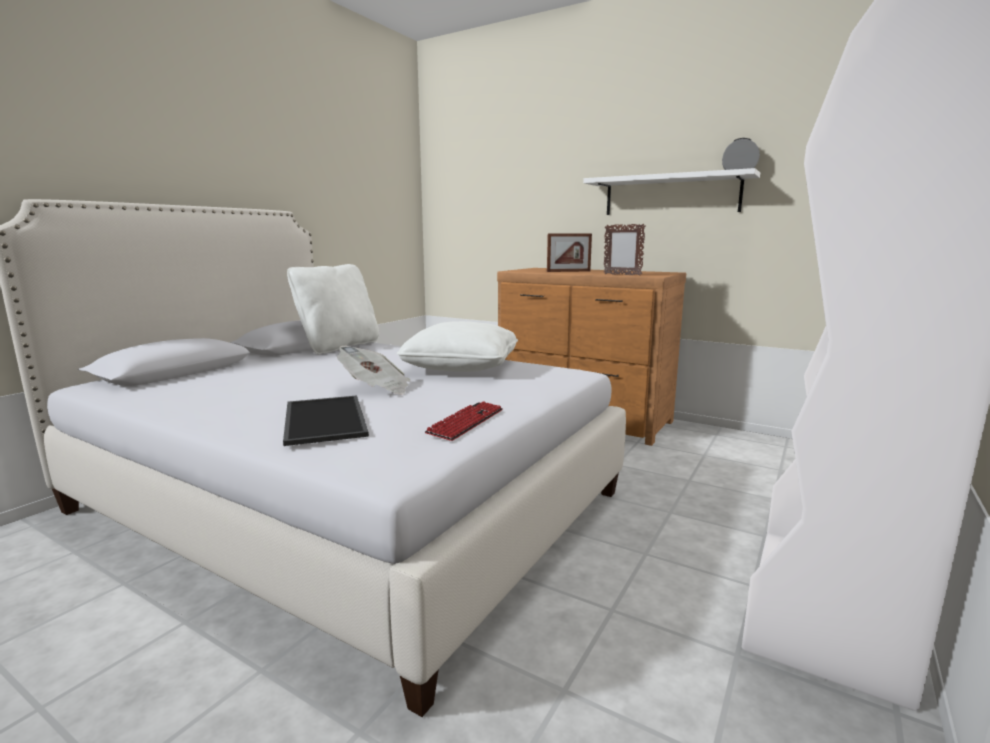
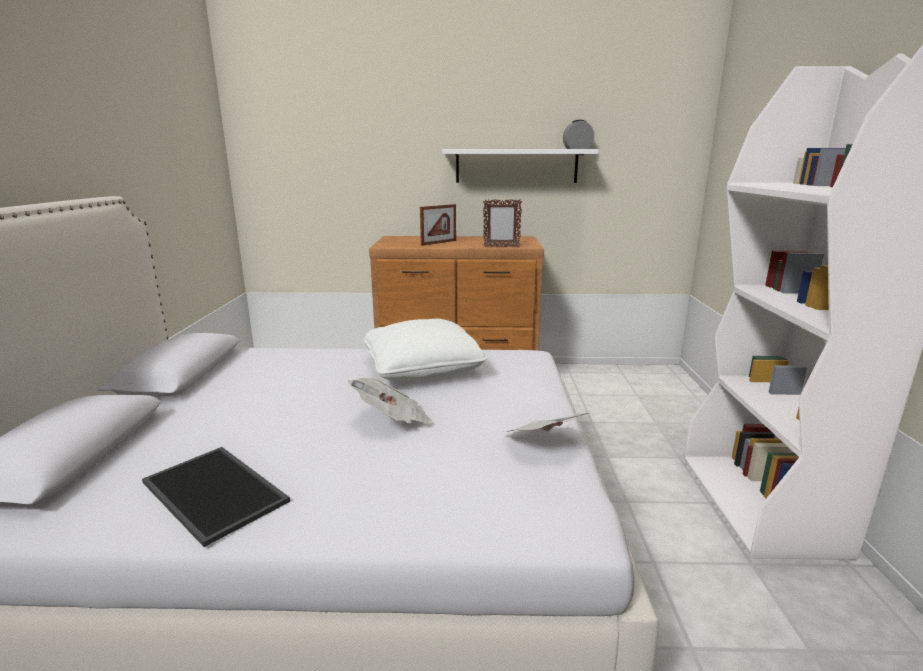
camera: 30 degrees left, 5 degrees up
(322, 419) = (416, 482): tray -> tray (211, 492)
(339, 346) = (237, 363): white pillow -> none
(466, 422) = (543, 443): keyboard -> newspaper

